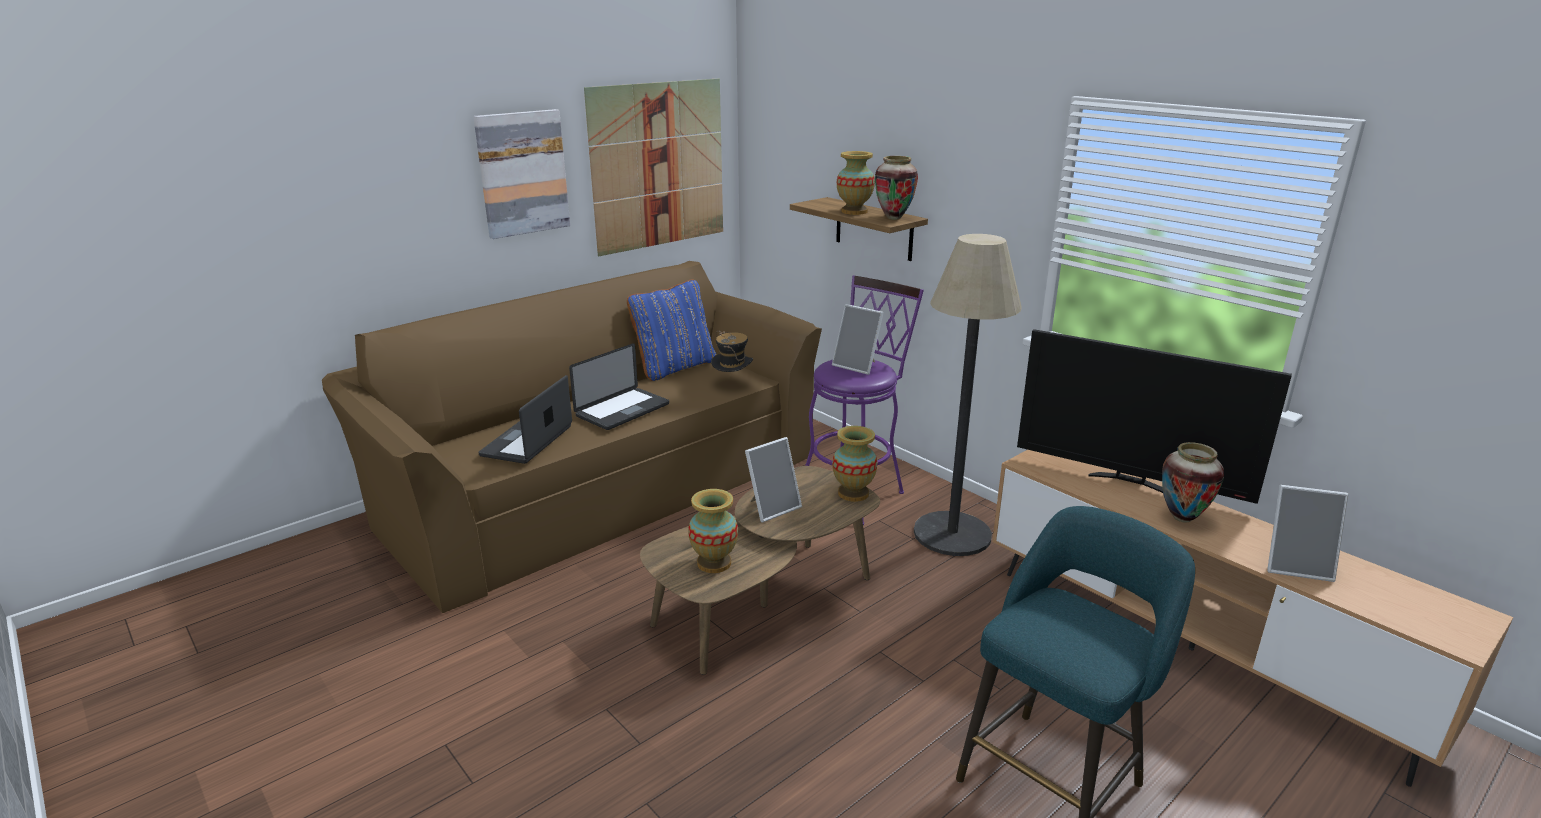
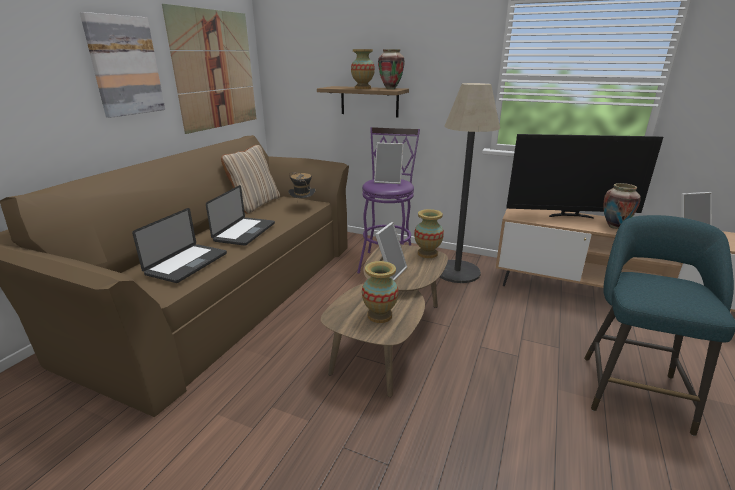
camera: 25 degrees left, 0 degrees up
(527, 441) = (187, 264): laptop -> laptop turned 150 degrees counterclockwise
(674, 367) = (255, 204): blue pillow -> beige pillow

